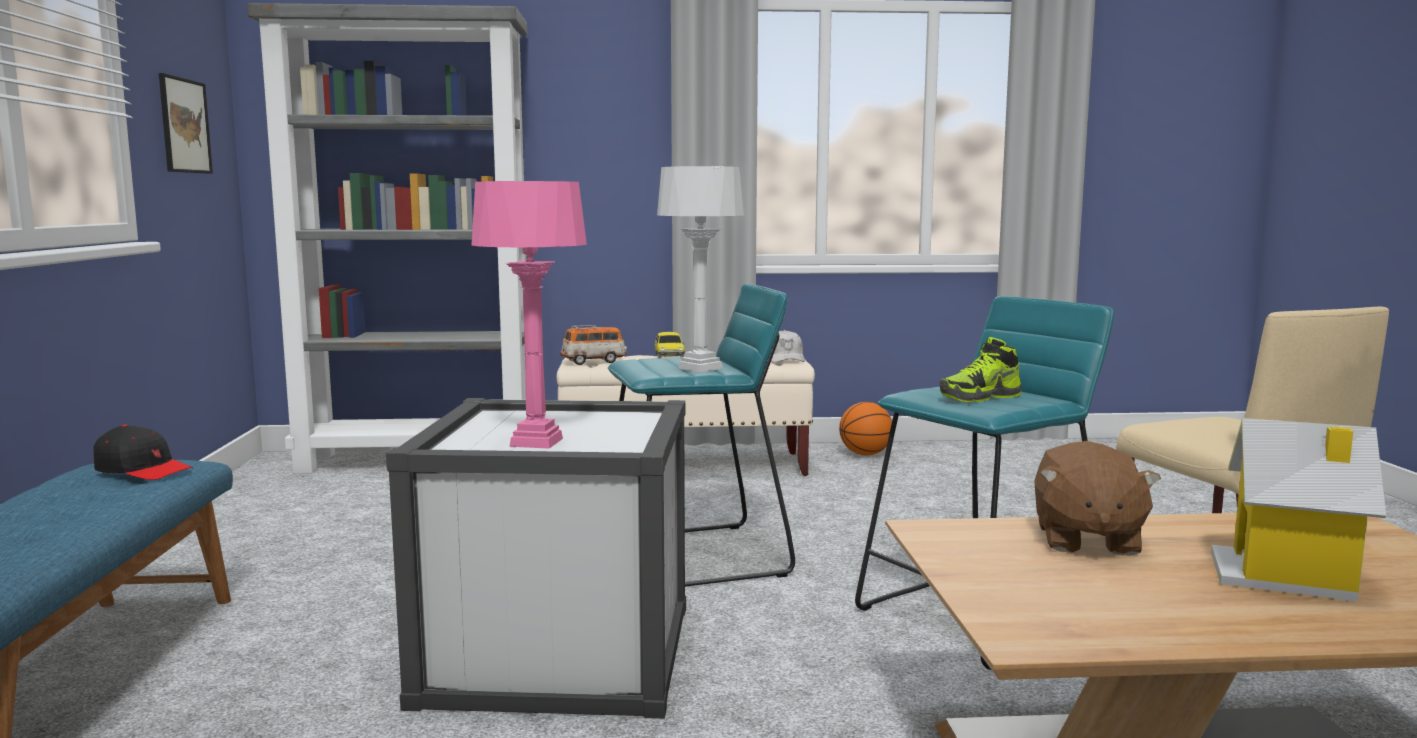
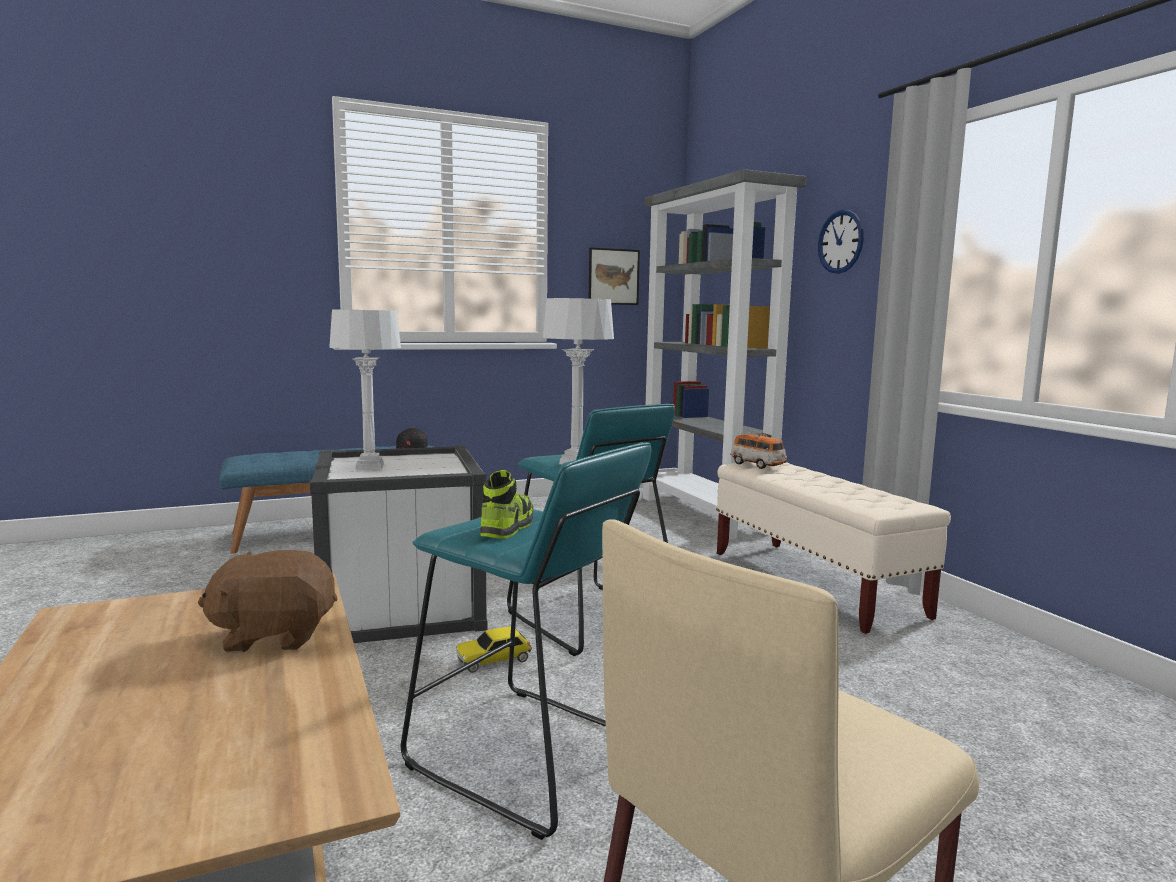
camera: 70 degrees right, 0 degrees up
(535, 442) = (370, 467): pink table lamp -> grey table lamp
(585, 105) = (840, 242): none -> wall clock
(669, 357) = (819, 477): toy car -> toy car (494, 660)
(785, 358) = (889, 505): white cap -> none
(865, 454) = (1003, 655): basketball -> none
(980, 397) = (507, 527): shoe -> shoe turned 60 degrees clockwise
(1288, 577) = (143, 719): toy house -> none

